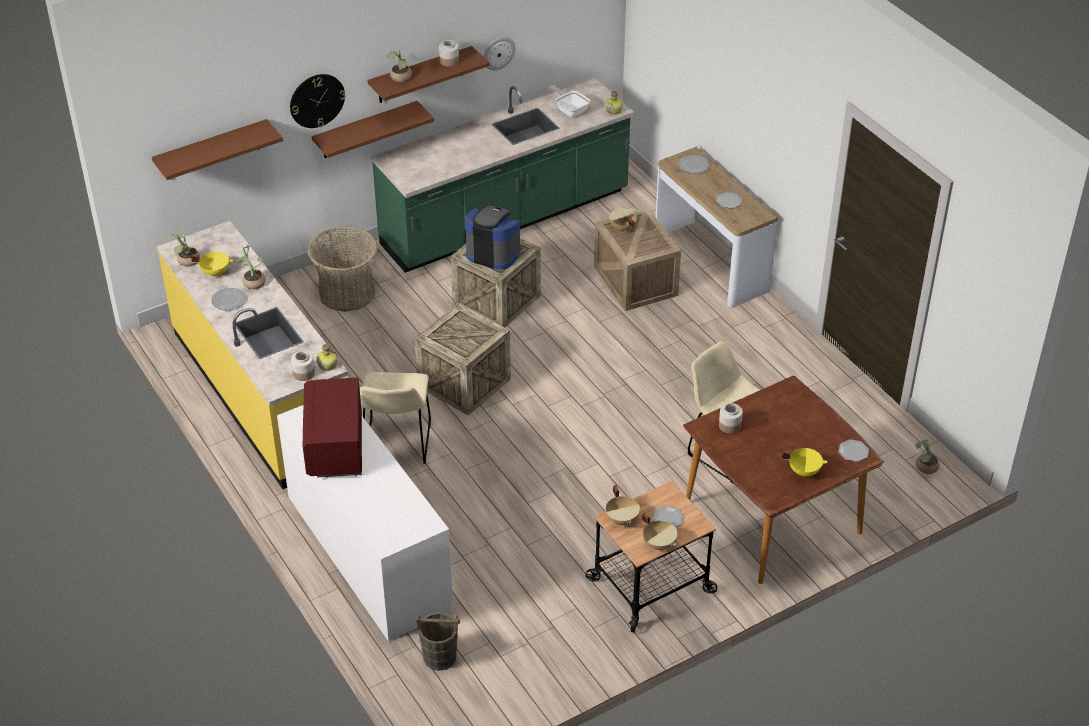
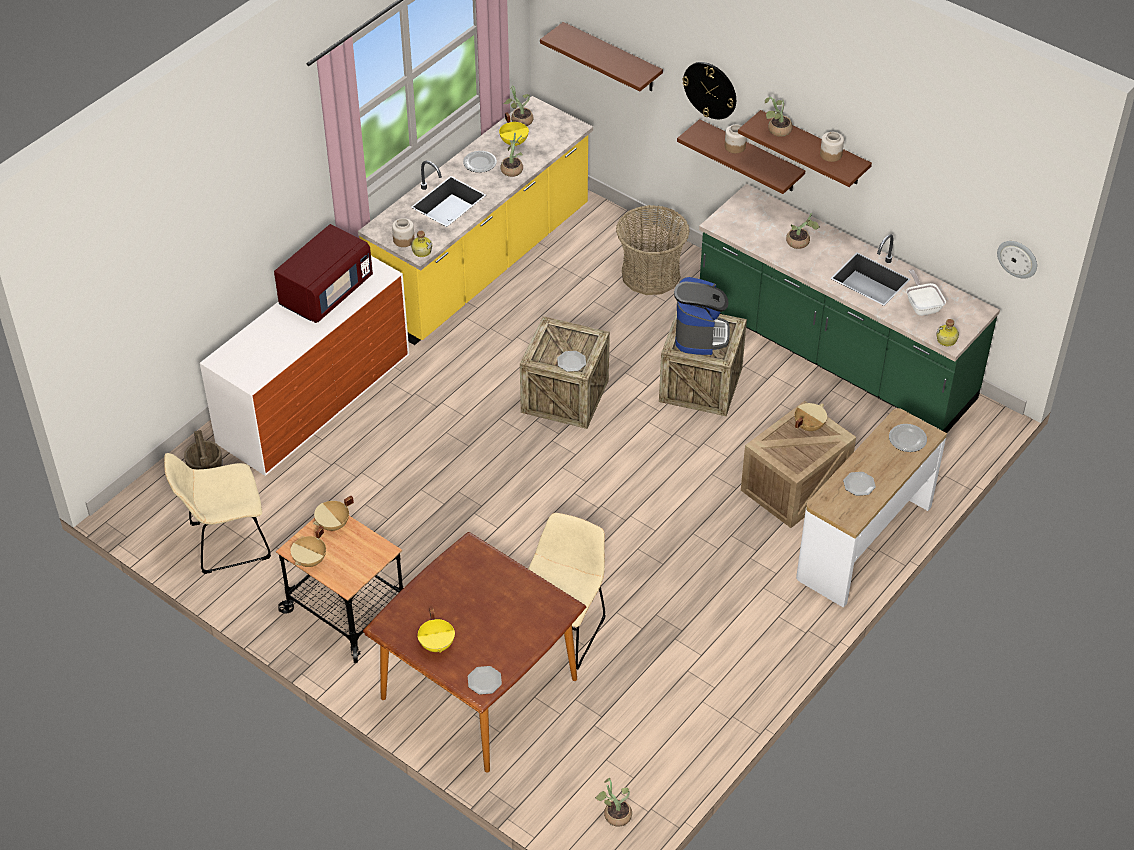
camera: 70 degrees right, 5 degrees up
(336, 447) = (326, 293): red microwave -> red microwave turned 150 degrees clockwise
(397, 444) = (458, 375): beige chair -> beige chair (225, 542)
(462, 148) = (800, 243): none -> potted plant
(498, 53) = (899, 193): wall clock -> wall clock (1017, 258)
(570, 110) = (922, 305): frying pan -> frying pan turned 45 degrees counterclockwise
(667, 518) = (347, 558): plate -> plate (571, 362)
(729, 426) = (481, 568): jar -> jar (734, 146)

